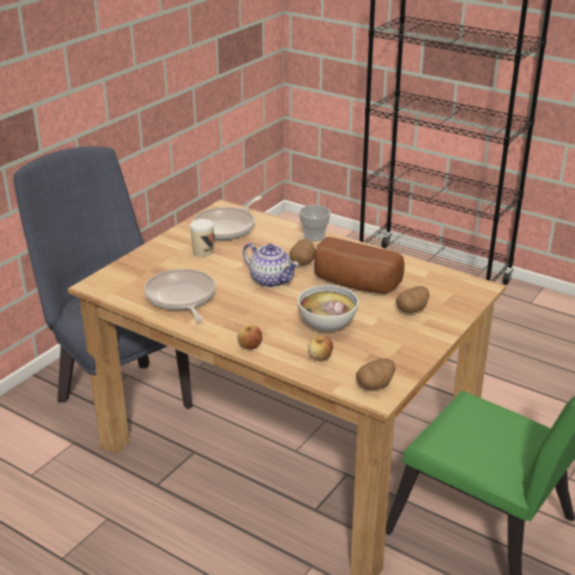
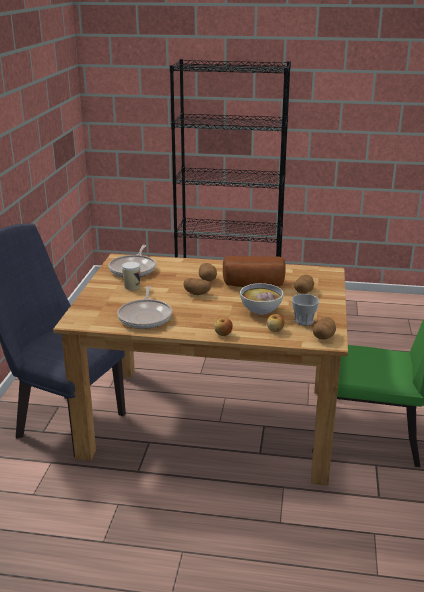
camera: 25 degrees left, 5 degrees down
(181, 298) = (145, 317): frying pan -> frying pan turned 135 degrees counterclockwise
(271, 280) = (197, 293): teapot -> potato
(314, 236) = (199, 263): cup -> cup (304, 321)

